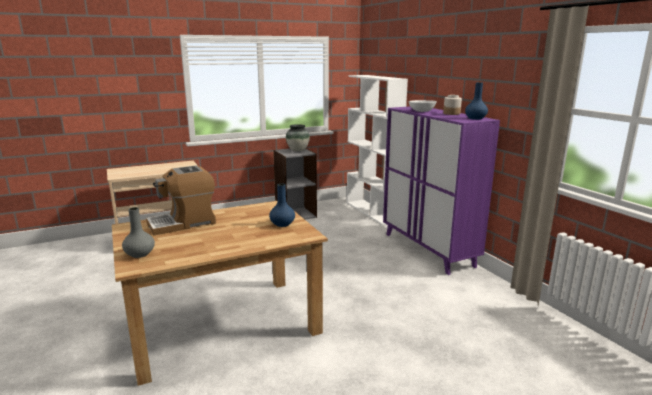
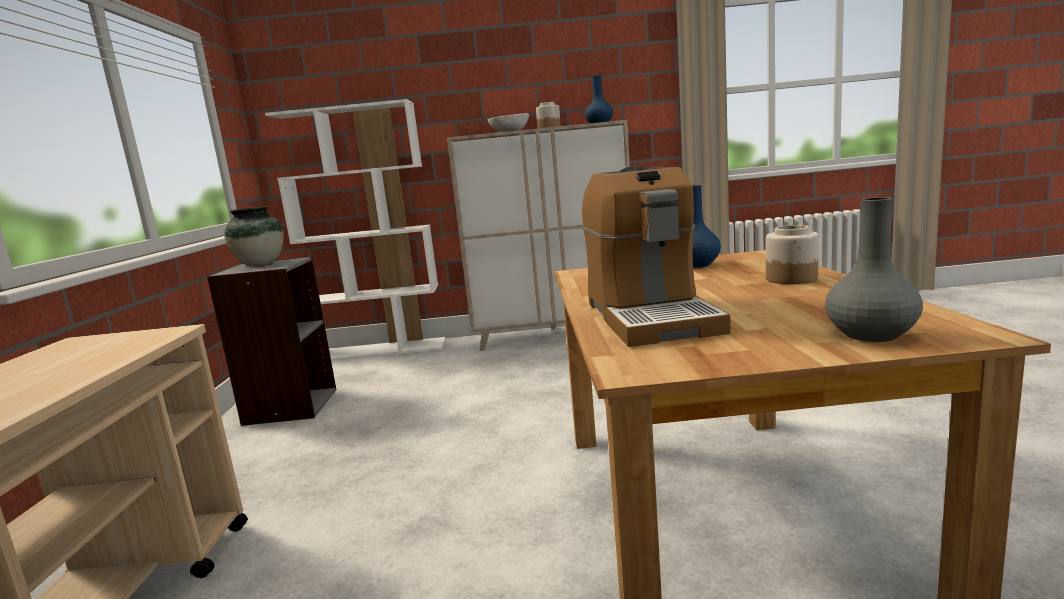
camera: 65 degrees left, 5 degrees down
(238, 243) = (792, 279): none -> jar
(428, 250) = (555, 335): purple cabinet -> beige cabinet

